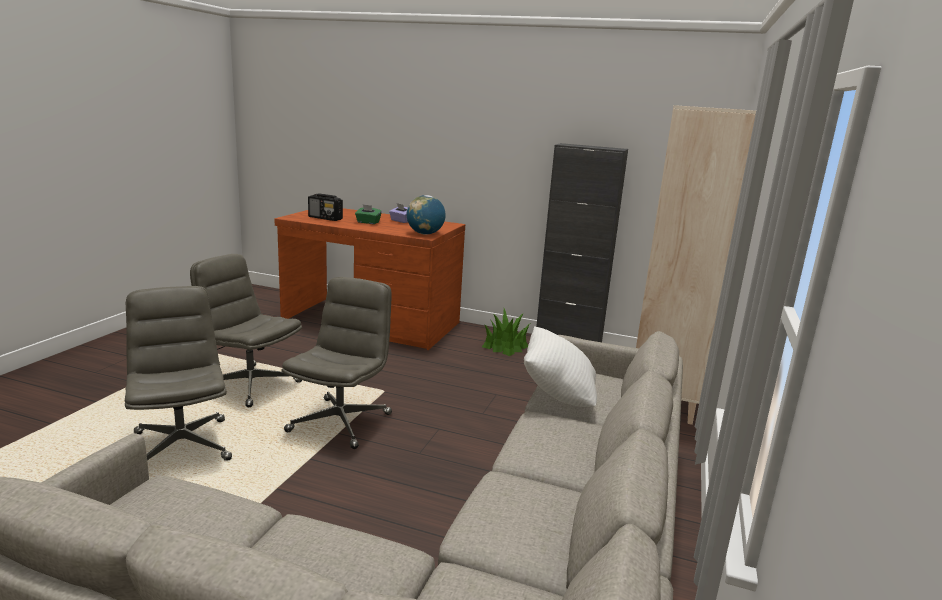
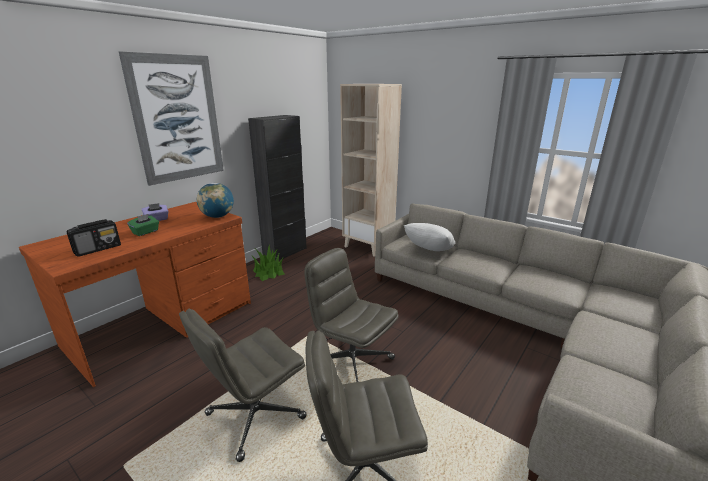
camera: 70 degrees left, 5 degrees up
(471, 130) = (177, 119): none -> picture

